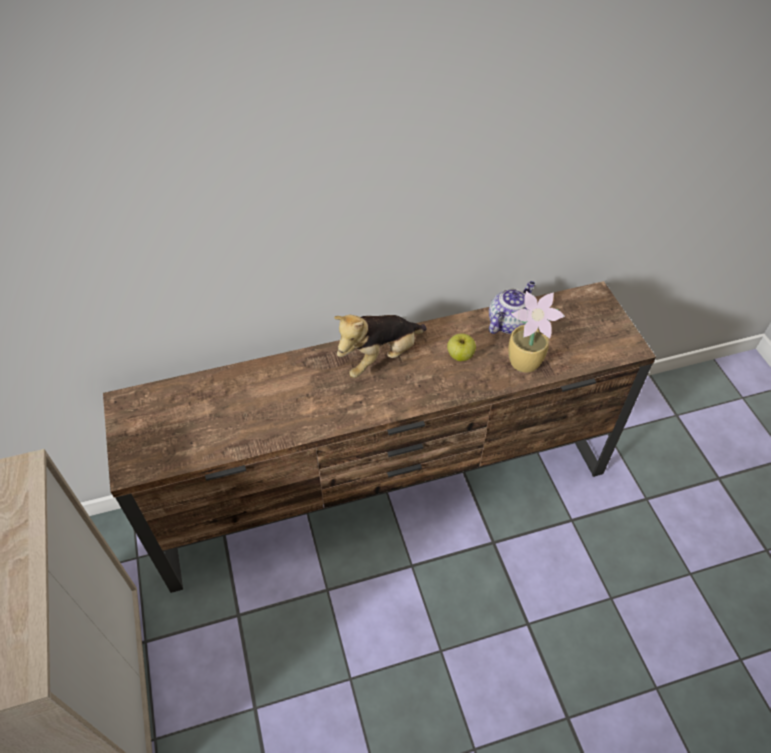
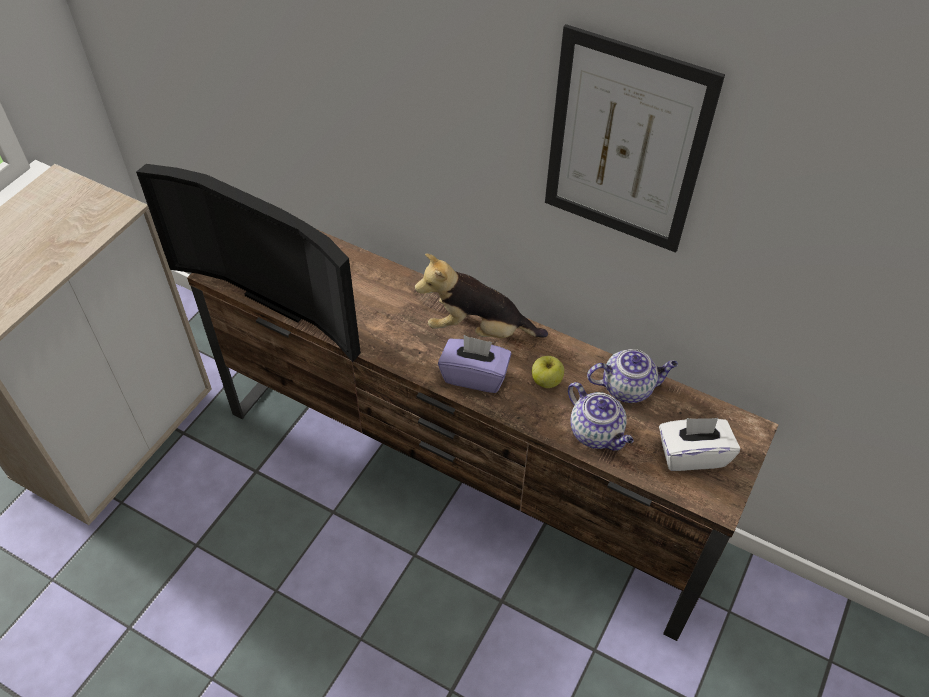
camera: 45 degrees right, 0 degrees up
(211, 443) = (282, 295): none -> television
(414, 388) = (474, 375): none -> purple tissue box
(466, 128) = (625, 144): none -> picture
(526, 362) = (597, 433): potted plant -> teapot
(586, 332) = (692, 454): none -> white tissue box

